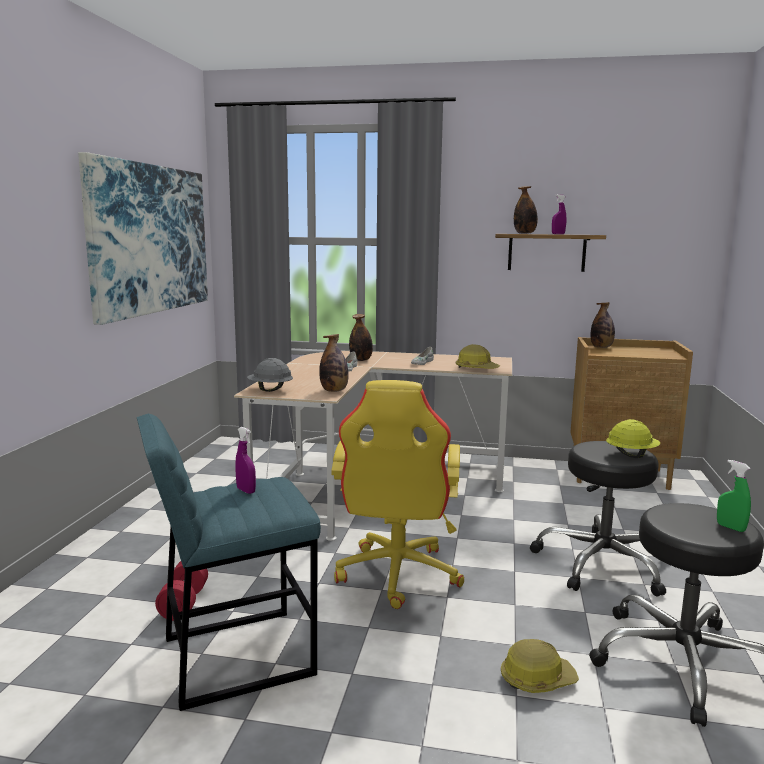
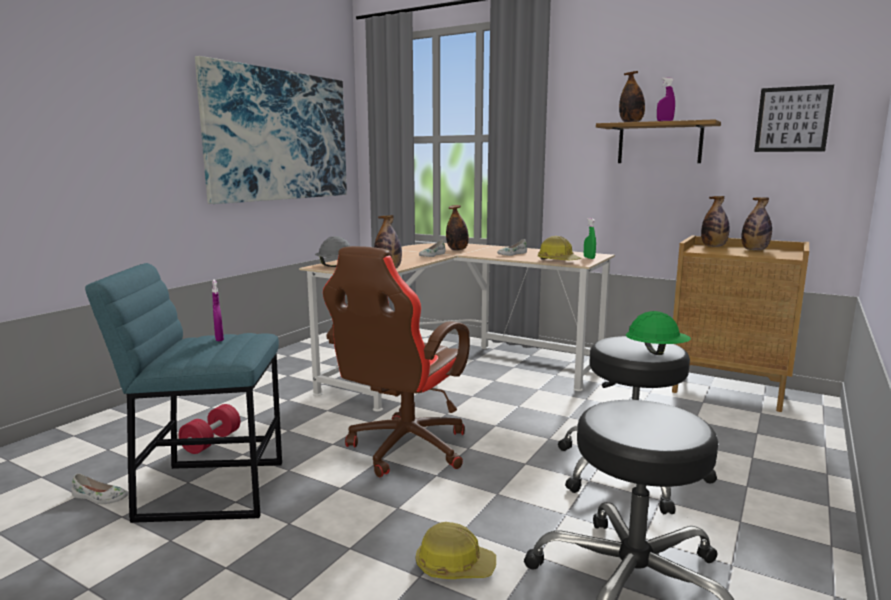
camera: 20 degrees right, 0 degrees up
(113, 692) = (100, 498): none -> white shoe
(396, 580) = (402, 452): yellow office chair -> brown office chair
(631, 455) = (656, 352): yellow hard hat -> green hard hat
(638, 350) = (754, 250): none -> bottle
(660, 235) = (792, 119): none -> picture
(730, 527) = (676, 431): green spray bottle -> green spray bottle (589, 258)

